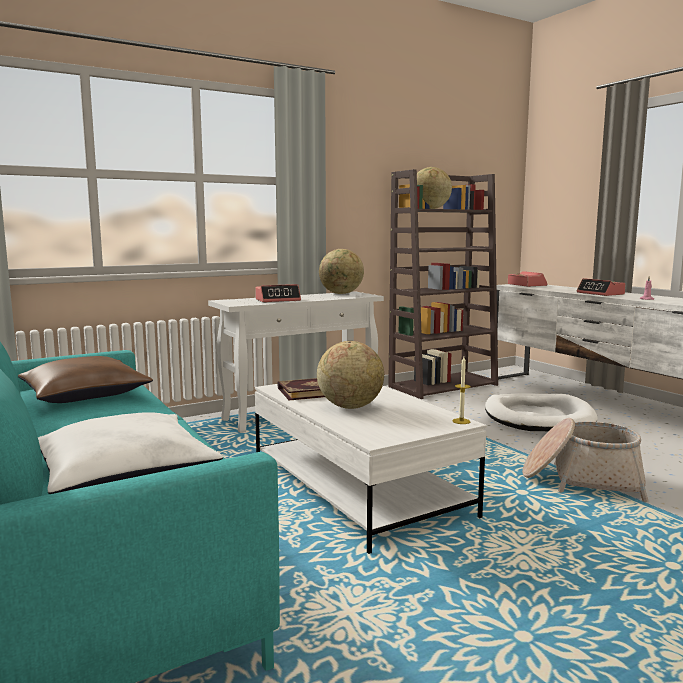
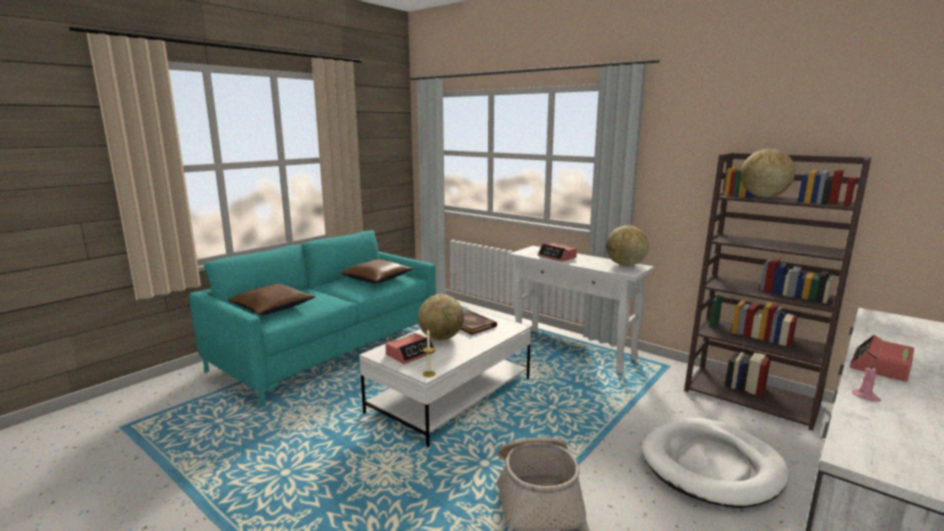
camera: 70 degrees right, 5 degrees up
(124, 471) = (273, 307): white pillow -> brown pillow
(526, 285) = (899, 322): alarm clock -> alarm clock (410, 354)

